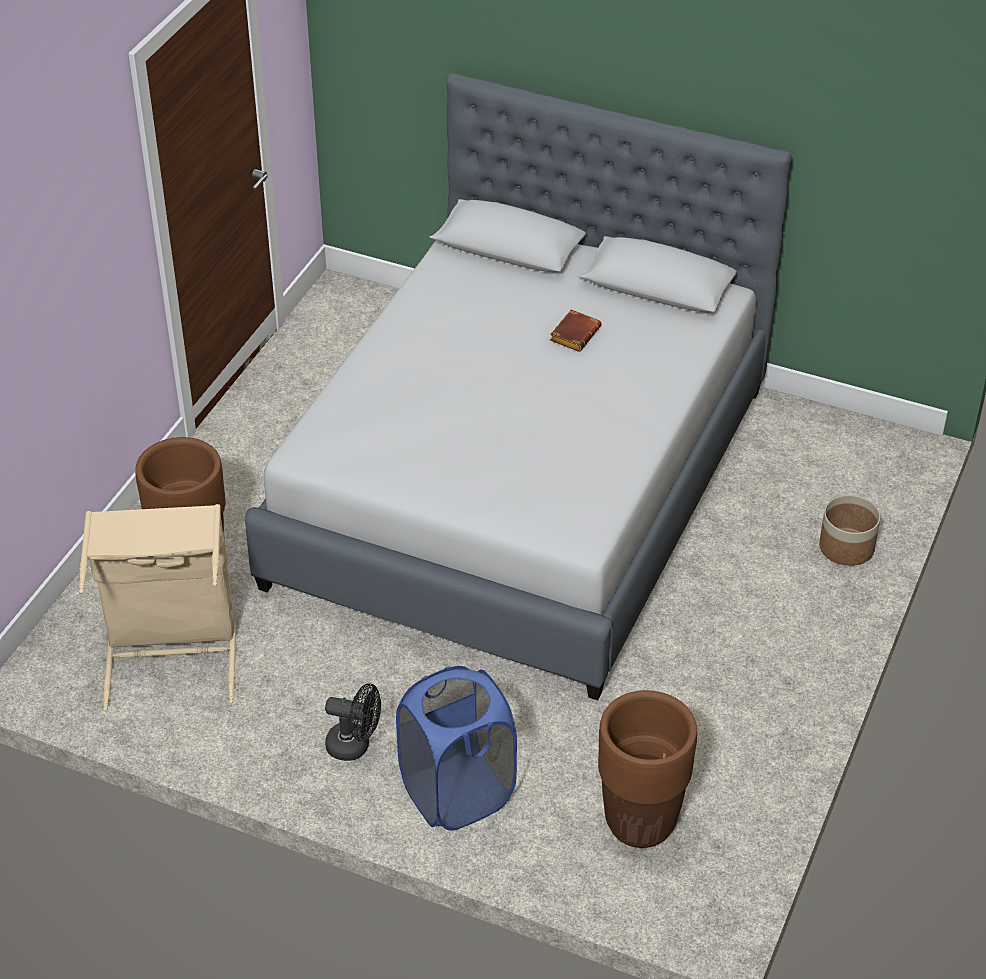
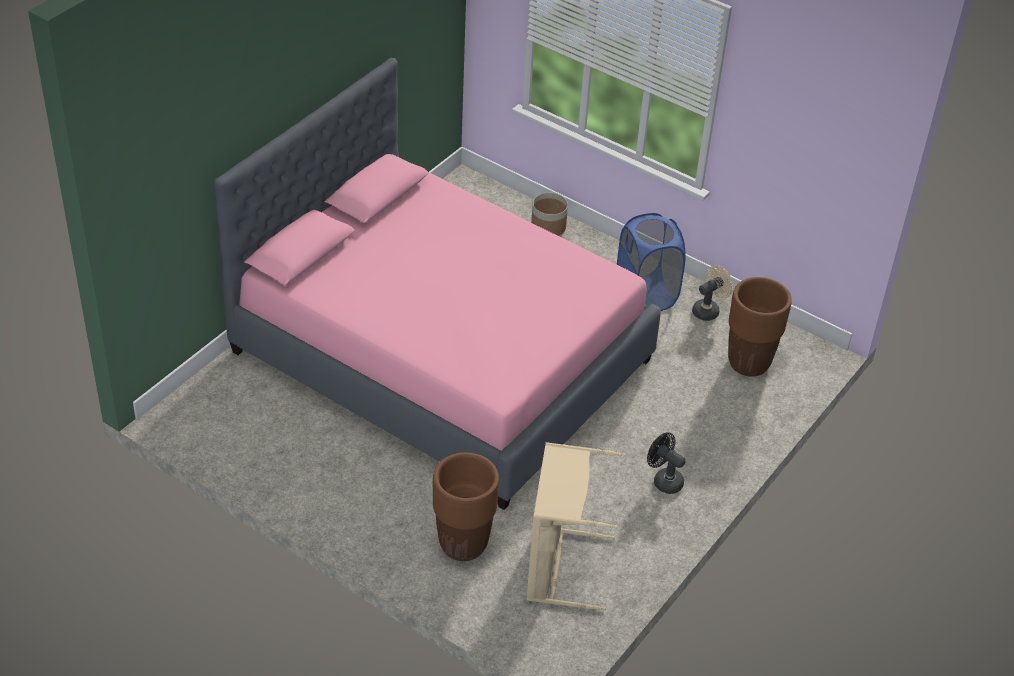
camera: 80 degrees left, 0 degrees up
(355, 746) = (664, 480): black fan -> black fan turned 75 degrees counterclockwise
(457, 793) = (712, 438): blue laundry basket -> blue laundry basket (646, 295)
(522, 485) = (442, 356): grey bed -> pink bed
(574, 333) = (416, 242): brown book -> none
(745, 759) = (708, 310): none -> beige fan

